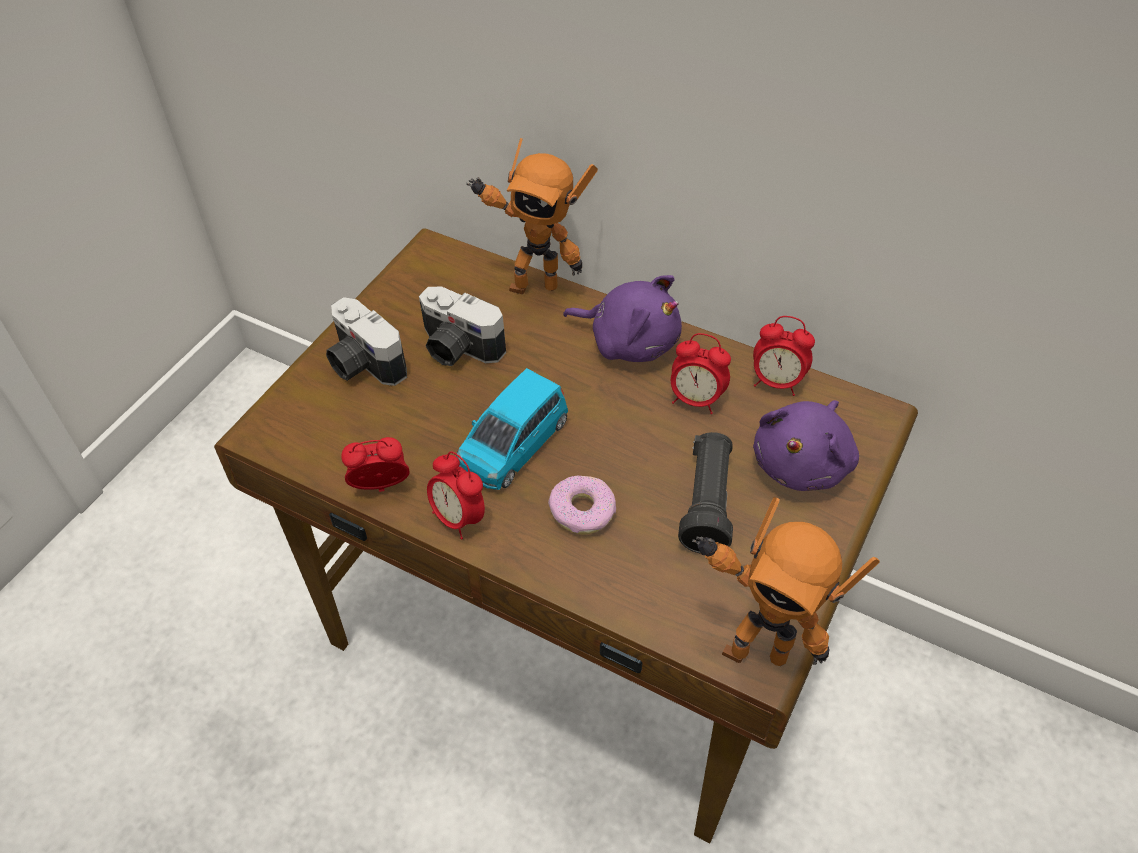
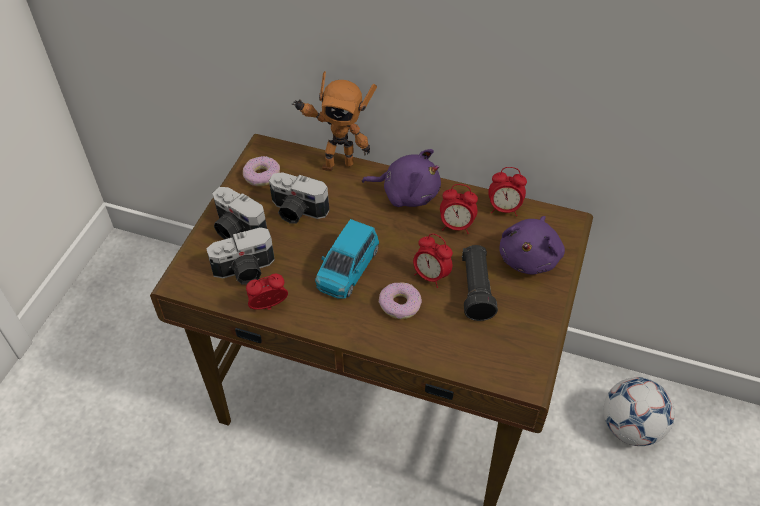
camera: 10 degrees left, 0 degrees up
(360, 428) = (245, 271): none -> camera
(418, 289) = (261, 175): none -> donut
(458, 518) = (323, 319): alarm clock -> alarm clock (431, 276)
(754, 648) = (521, 372): toy robot -> none
(945, 745) = (630, 427): none -> football

